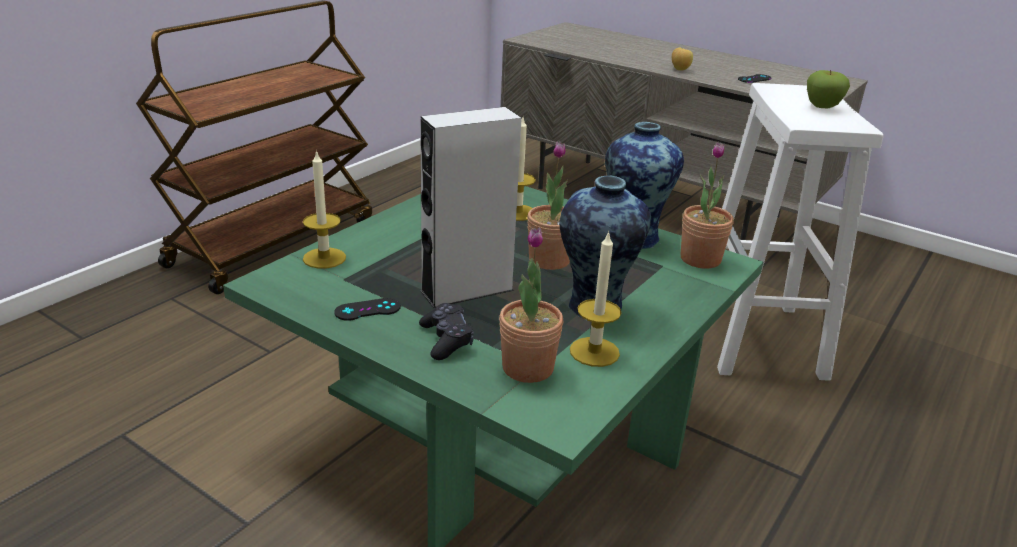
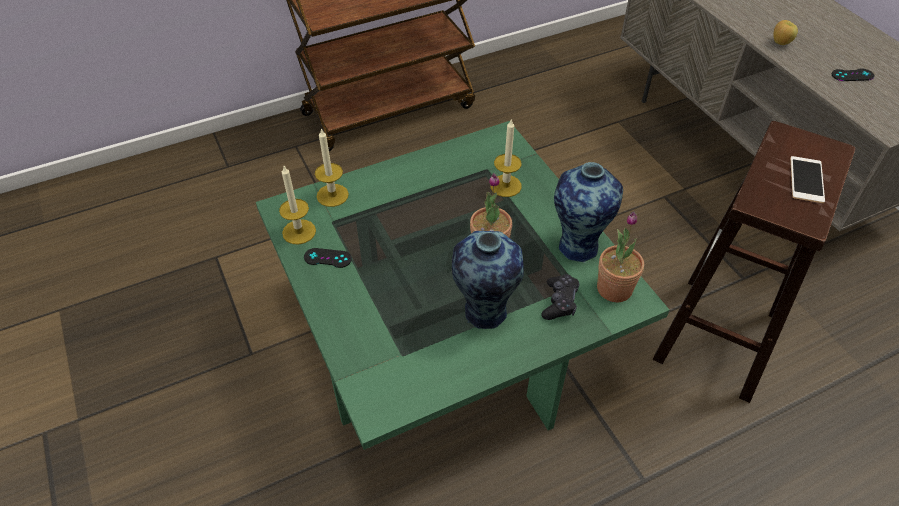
camera: 30 degrees right, 20 degrees up
(446, 340) = (358, 306): black game controller -> black game controller (559, 302)
(467, 290) = (405, 262): grey speaker -> none
(527, 368) = (392, 353): potted plant -> none
(594, 352) = (449, 356): candle -> candle (299, 232)
(759, 340) = (717, 338): white stool -> brown stool
(822, 107) = (806, 179): apple -> phone

